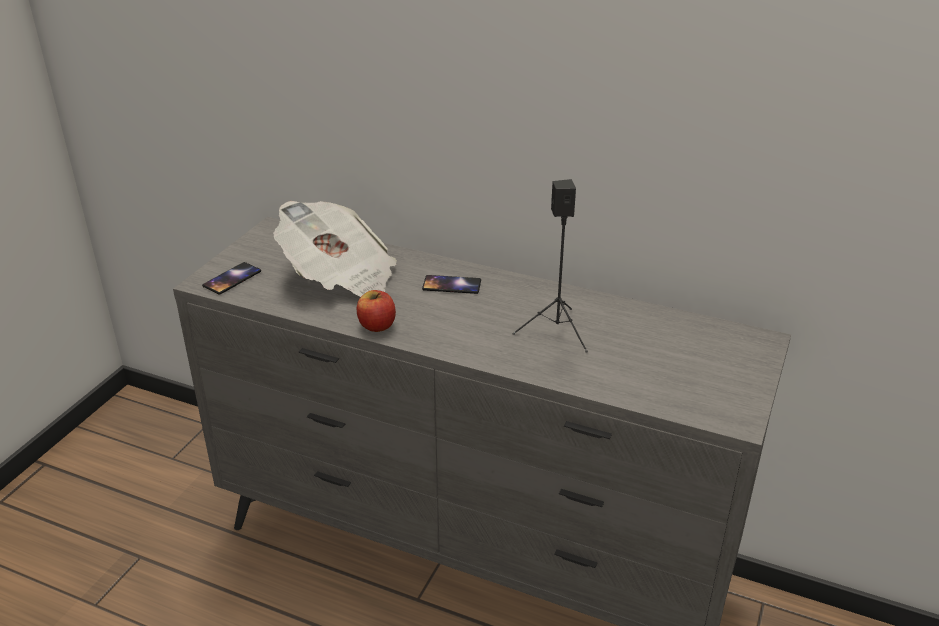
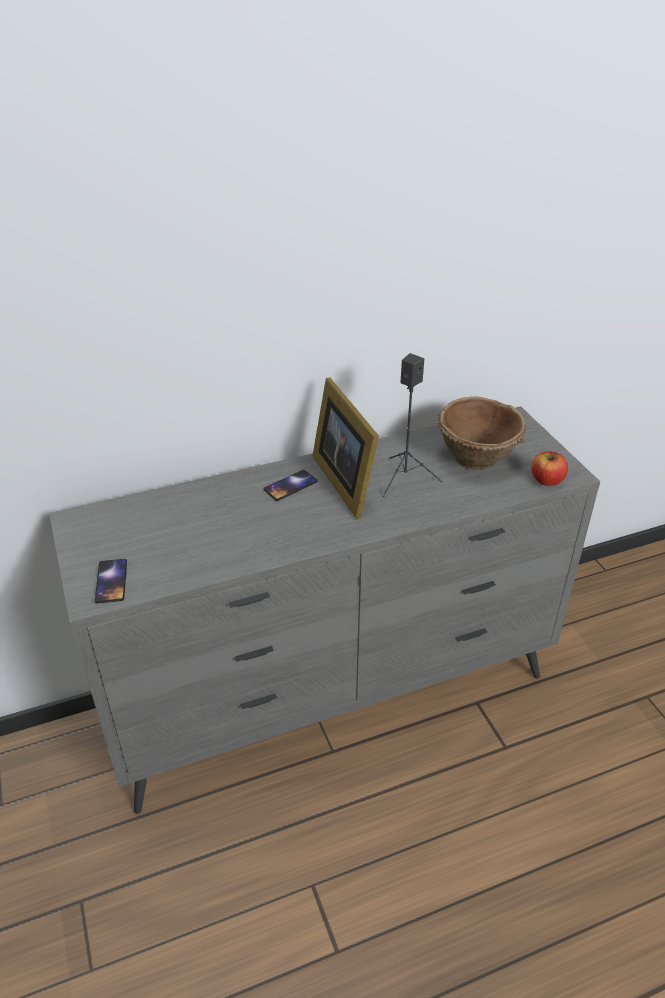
camera: 45 degrees left, 5 degrees up
(340, 277) = (200, 527): newspaper -> none
(377, 325) = (288, 546): apple -> apple (546, 480)
(503, 305) = (347, 480): none -> picture frame
(656, 353) = (477, 458): none -> brown bowl

